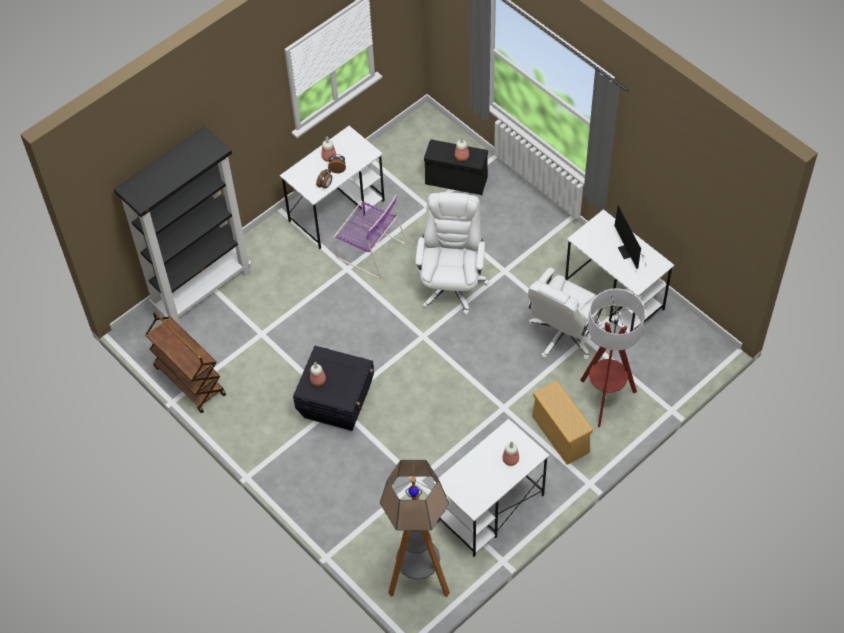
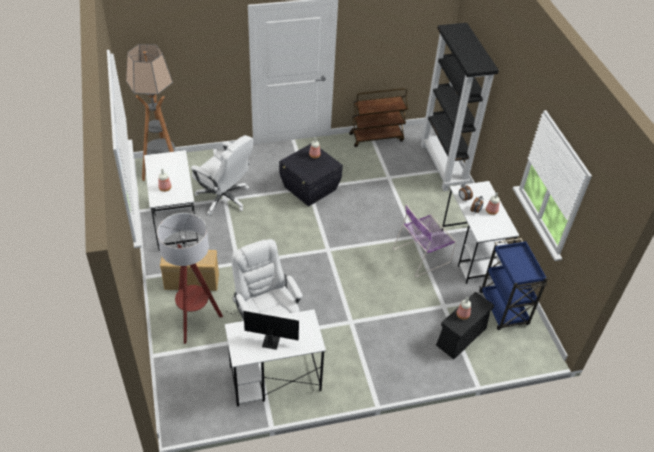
camera: 115 degrees right, 10 degrees down
(397, 160) = (504, 309): none -> blue cart
(451, 285) = (360, 285): white office chair -> white office chair (224, 198)

